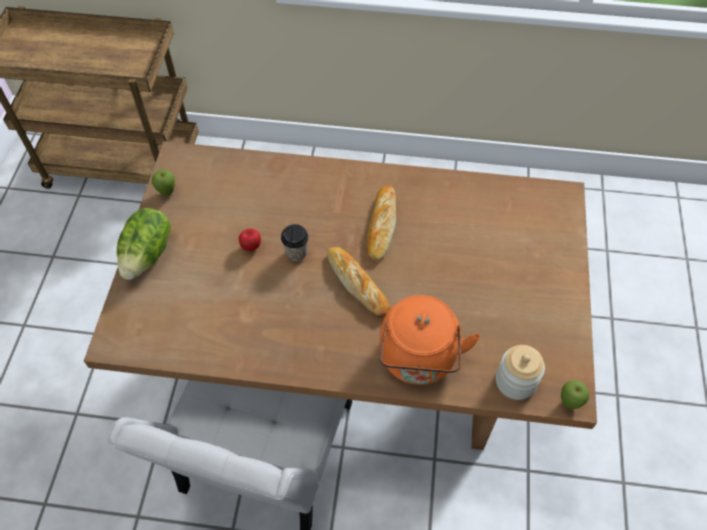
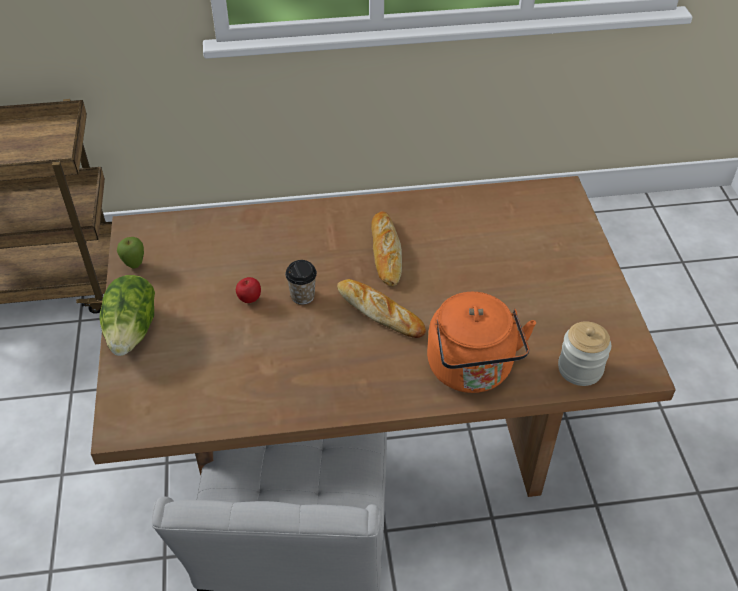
camera: 15 degrees left, 10 degrees down
(569, 403) = (641, 377): apple -> none

